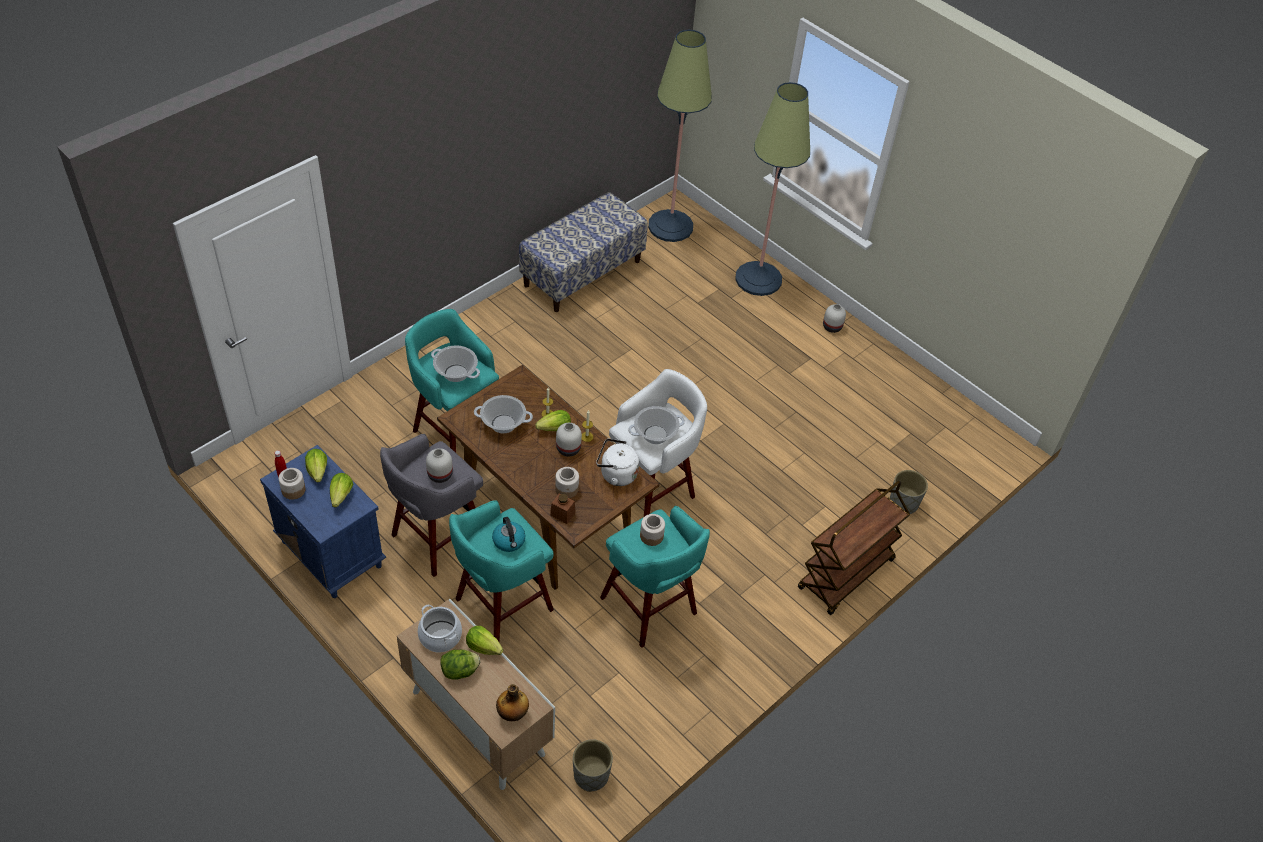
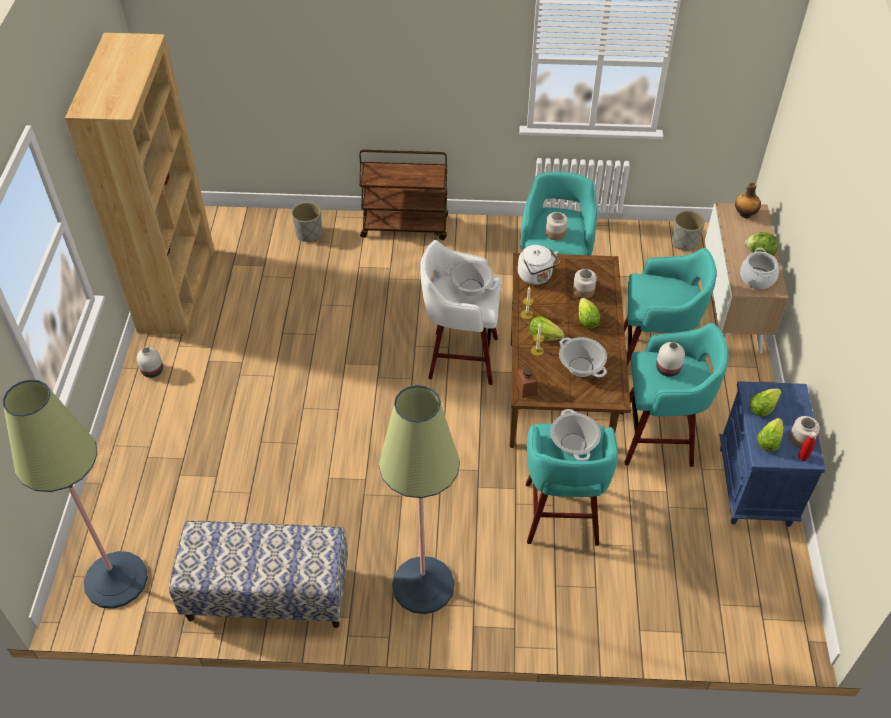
camera: 130 degrees left, 0 degrees up
(436, 538) = (659, 438): grey stool -> turquoise stool
(483, 647) = (732, 255): lettuce -> lettuce (587, 320)
(509, 541) = (658, 291): kettle -> none
(562, 514) = (604, 278): brown jar -> brown jar (526, 388)
(567, 448) = (551, 316): white vase -> none
(758, 279) = (135, 457): floor lamp -> floor lamp (423, 585)
(913, 386) = (177, 288): none -> brown bookcase

